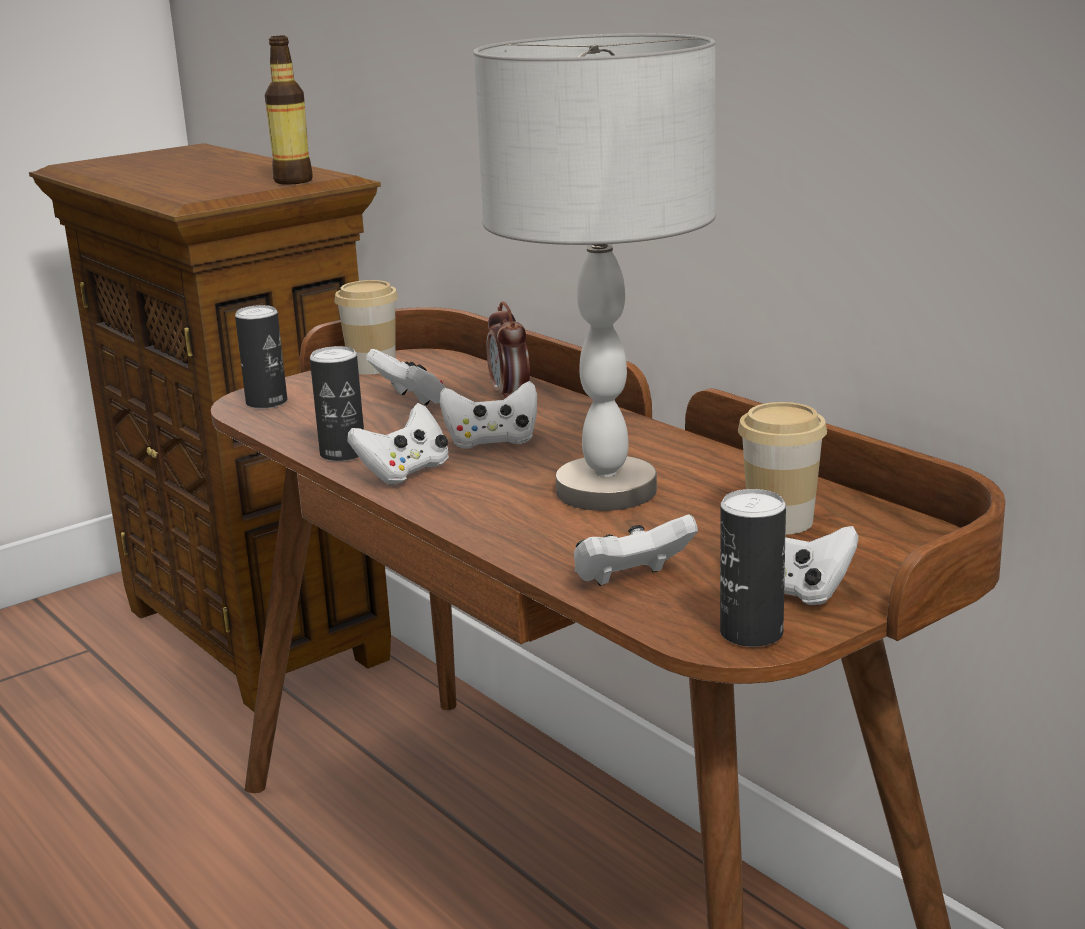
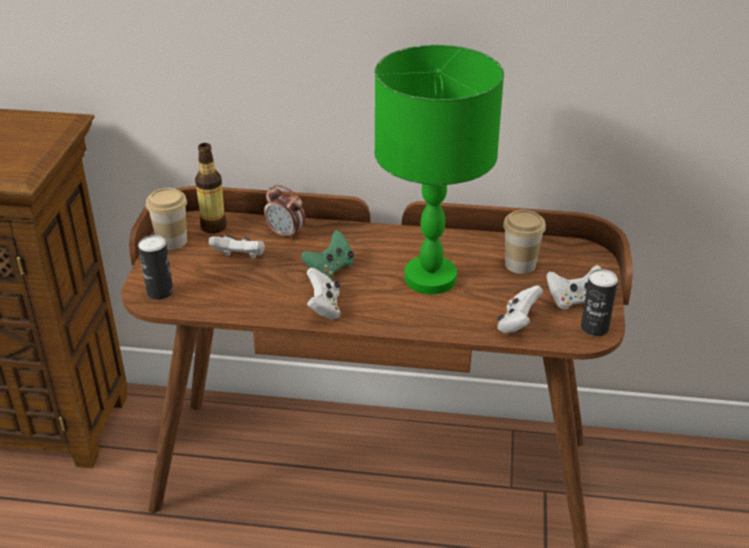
camera: 45 degrees left, 15 degrees up
(293, 181) = (49, 133): bottle -> bottle (213, 227)
(343, 453) = (271, 310): can -> none
(492, 441) = (330, 269): white game controller -> green game controller
(606, 492) = (431, 279): grey table lamp -> green table lamp

